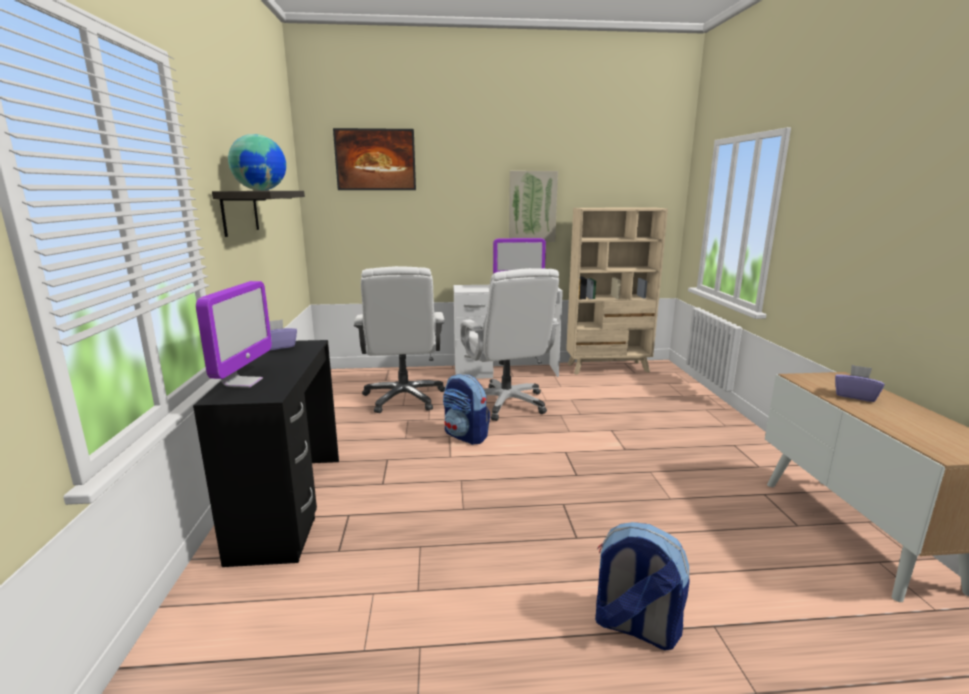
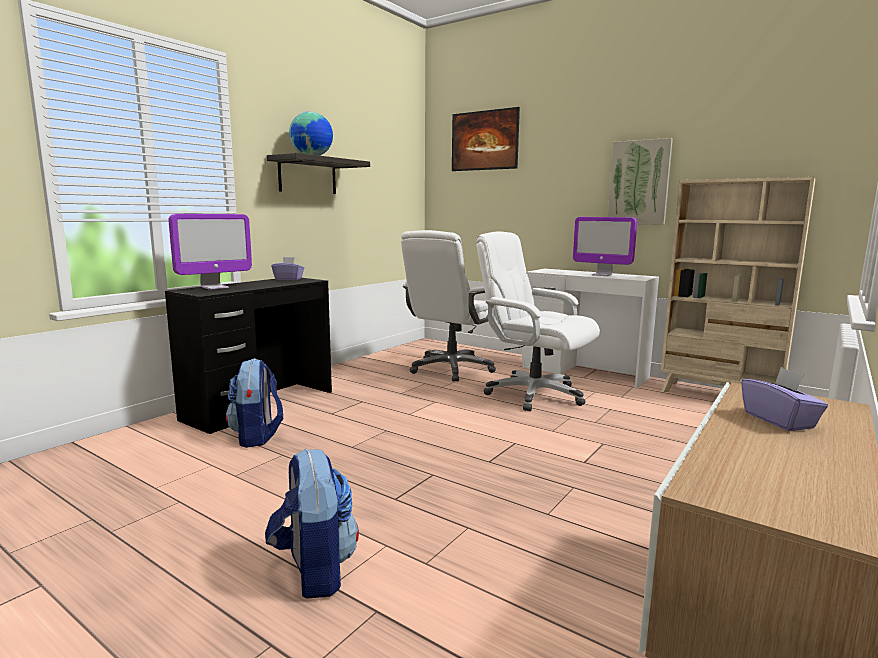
camera: 40 degrees right, 5 degrees down
(466, 436) = (449, 405): backpack -> backpack (257, 437)
(506, 403) = (533, 394): white office chair -> white office chair turned 105 degrees clockwise

